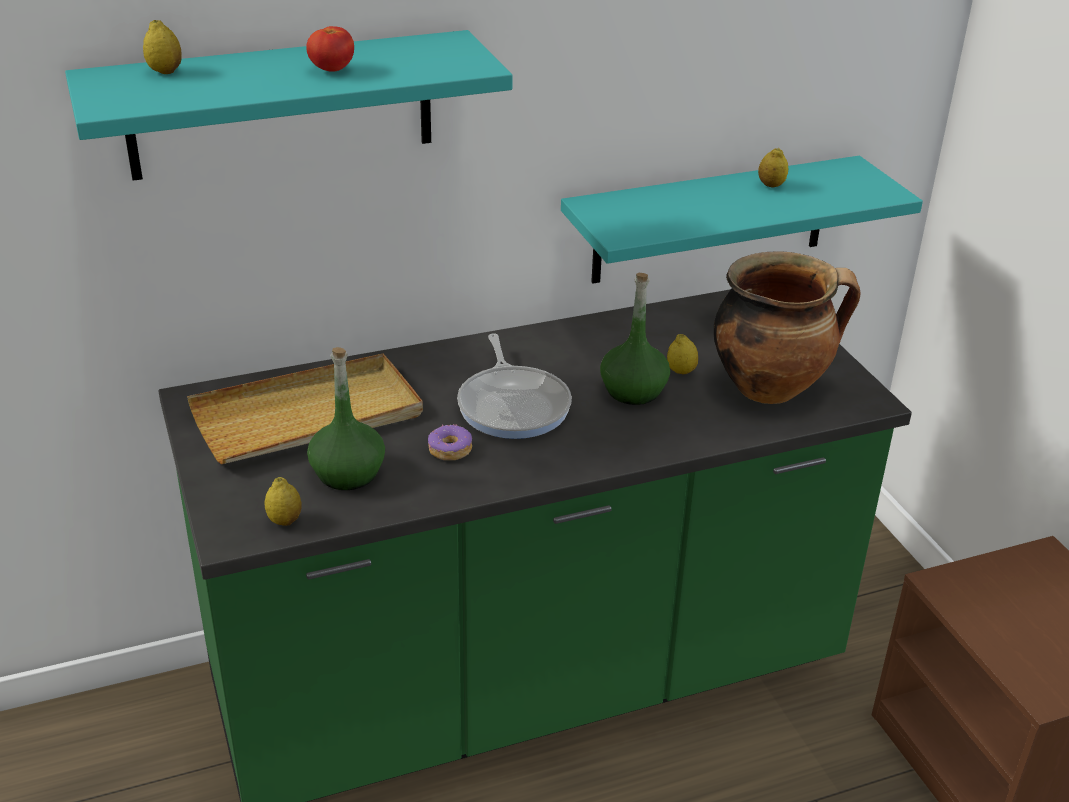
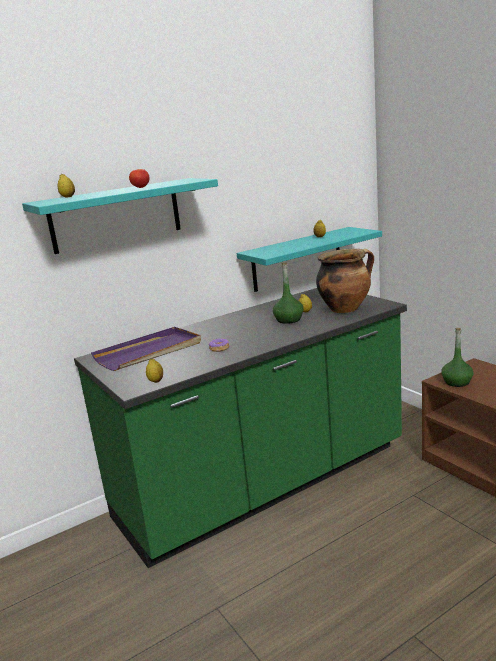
camera: 10 degrees left, 15 degrees down
(308, 416) = (149, 352): beige tray -> purple tray
(348, 473) = (177, 363): green bottle -> green bottle (457, 382)
(513, 405) = (239, 332): frying pan -> none

